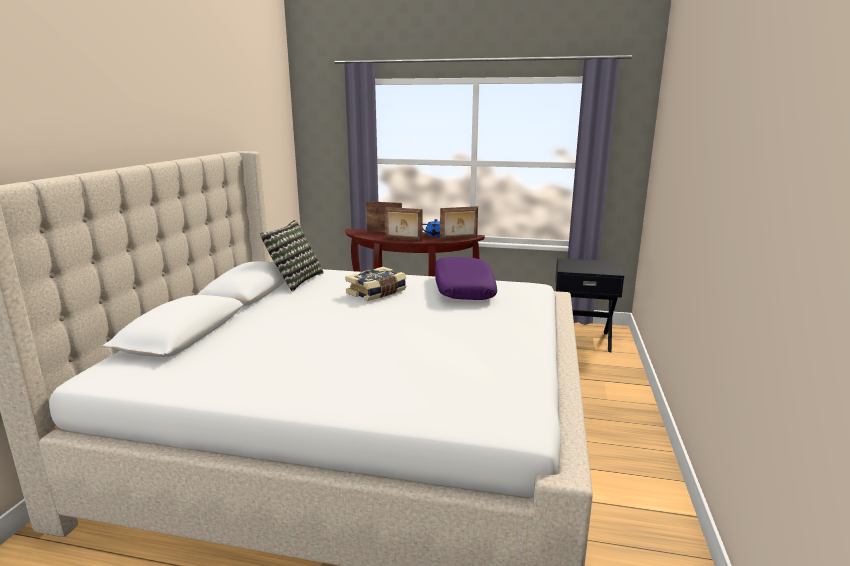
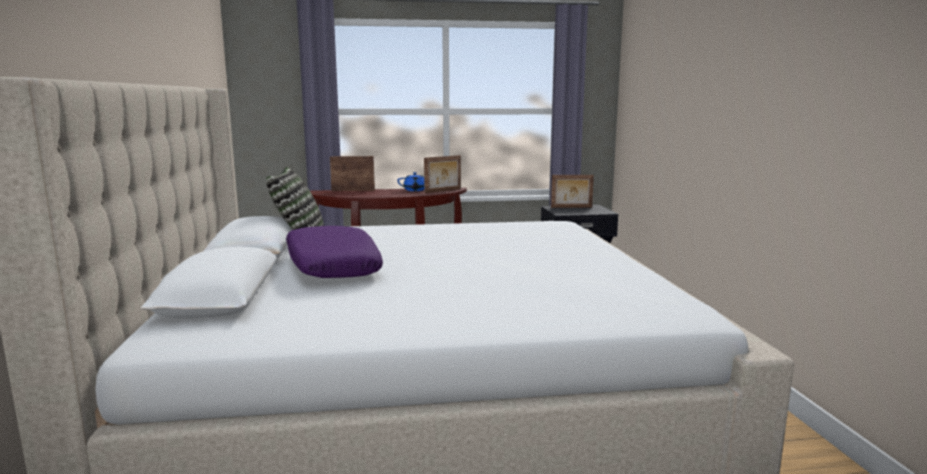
camera: 20 degrees left, 5 degrees down
(377, 293) = (411, 239): book -> none
(403, 239) = (384, 195): picture frame -> picture frame (571, 207)
(462, 288) = (496, 229): purple pillow -> purple pillow (331, 266)

